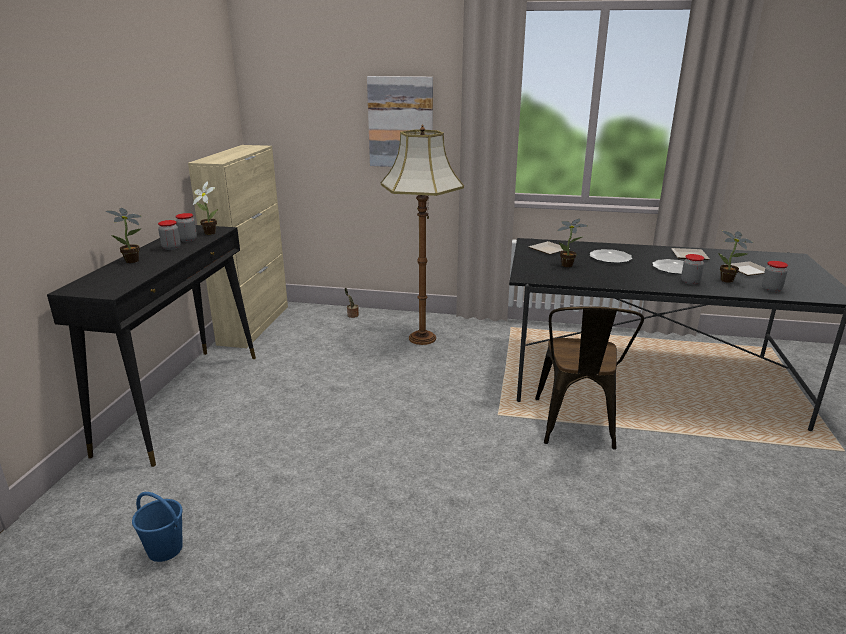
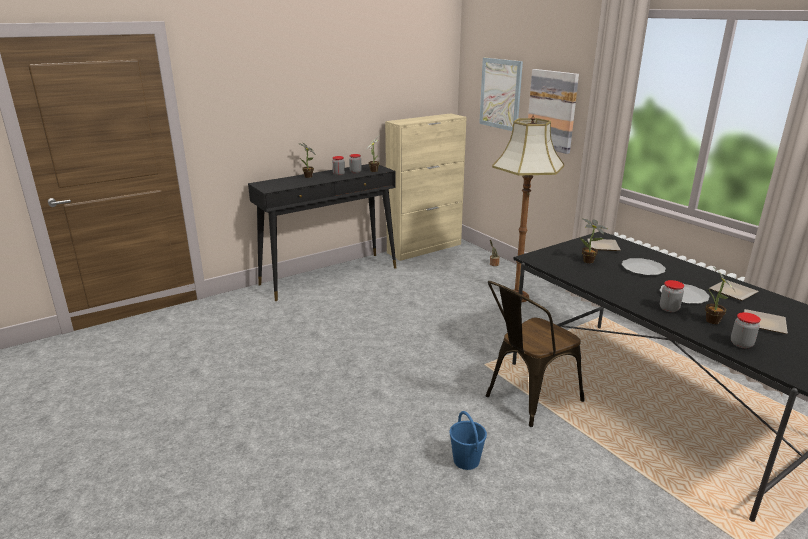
camera: 45 degrees right, 0 degrees up
(165, 549) = (232, 338): blue bucket -> blue bucket (466, 461)
(317, 111) = (500, 94): none -> picture

